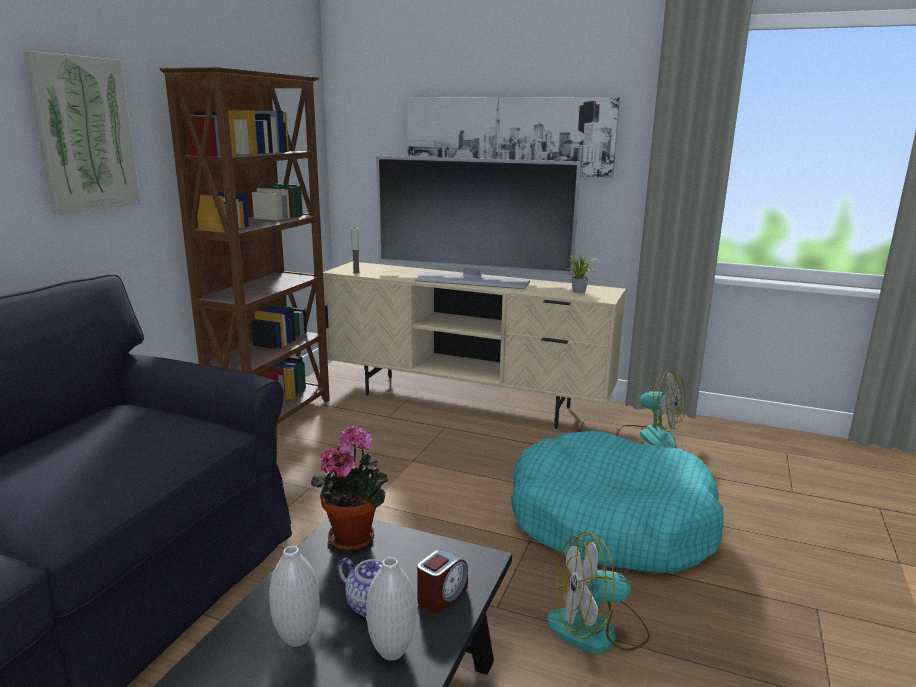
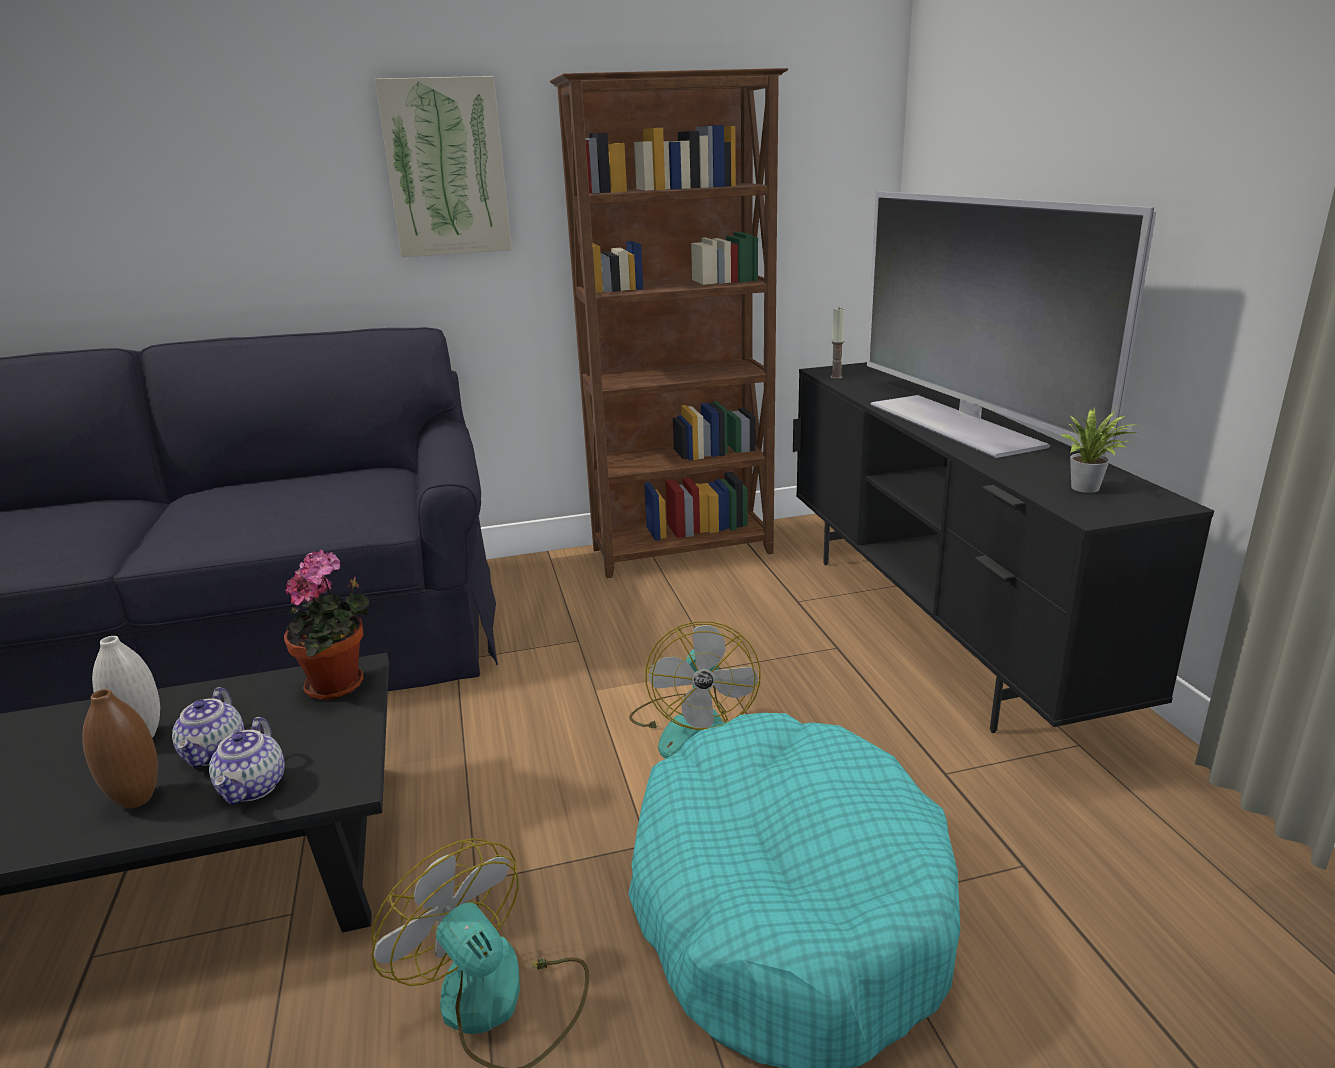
camera: 55 degrees right, 5 degrees up
(392, 652) = (137, 799): white vase -> brown vase
(442, 596) = (254, 787): alarm clock -> teapot
(467, 401) = (936, 628): beige tv stand -> black tv stand
(507, 135) = (1106, 150): picture -> none
(648, 437) = (1140, 840): fan -> fan (691, 725)

